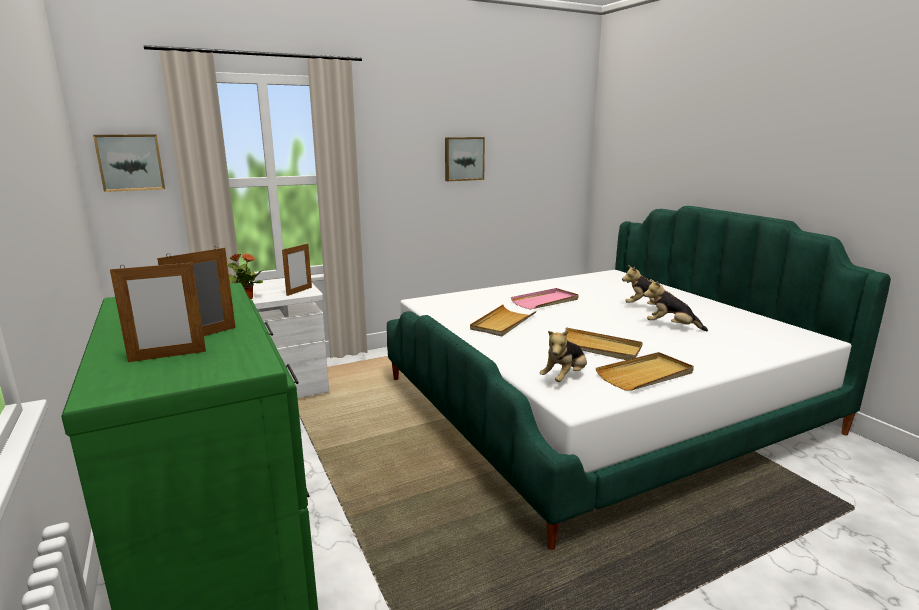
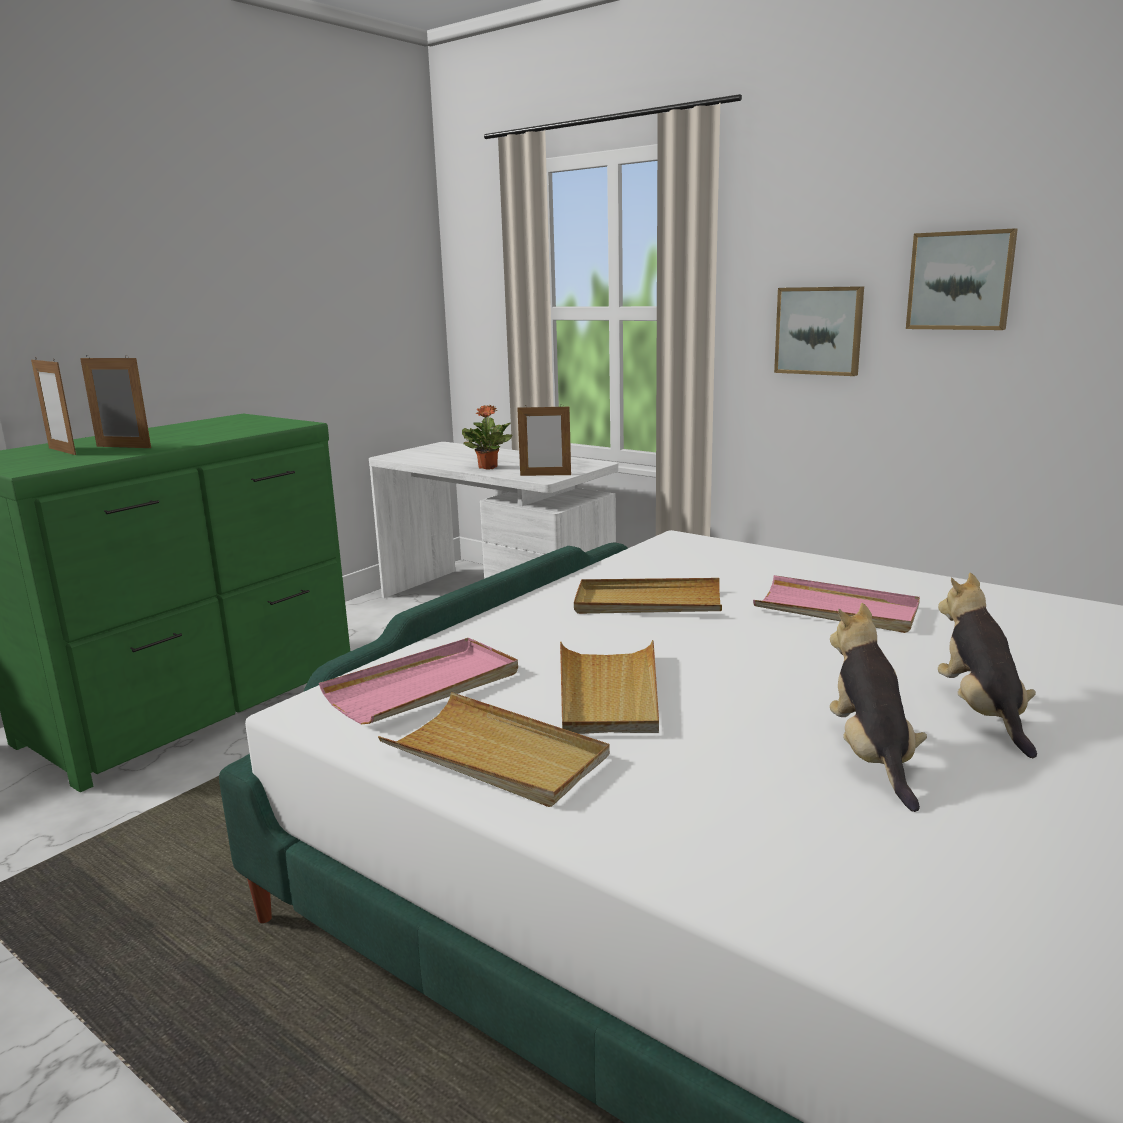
camera: 65 degrees right, 0 degrees up
(130, 162) = (480, 283): picture -> picture (819, 330)
(565, 378) = (424, 686): plush toy -> pink tray

